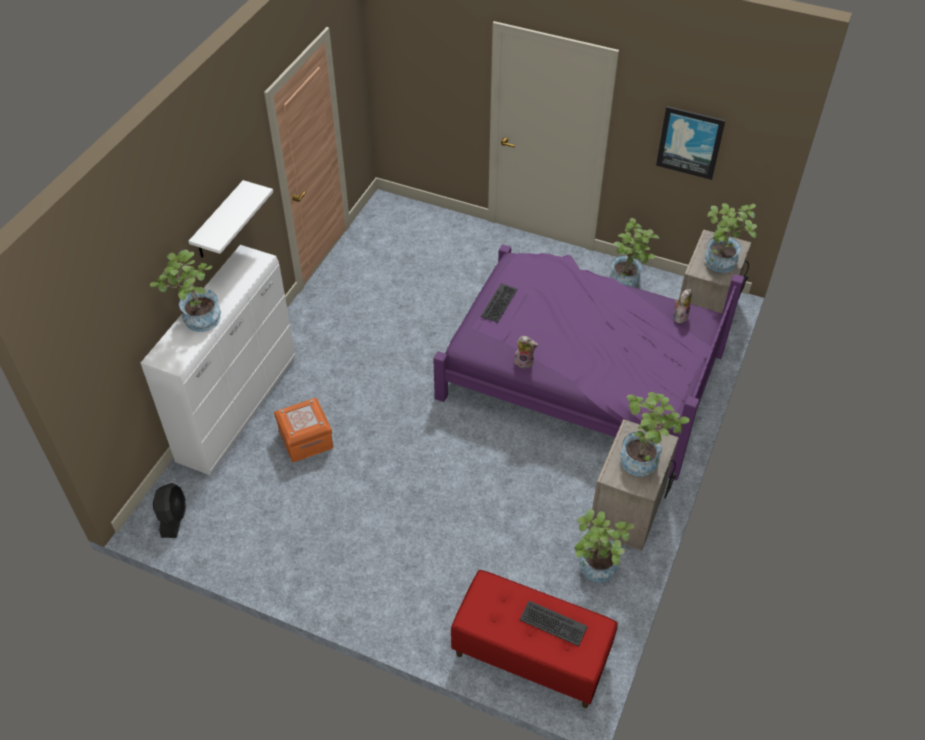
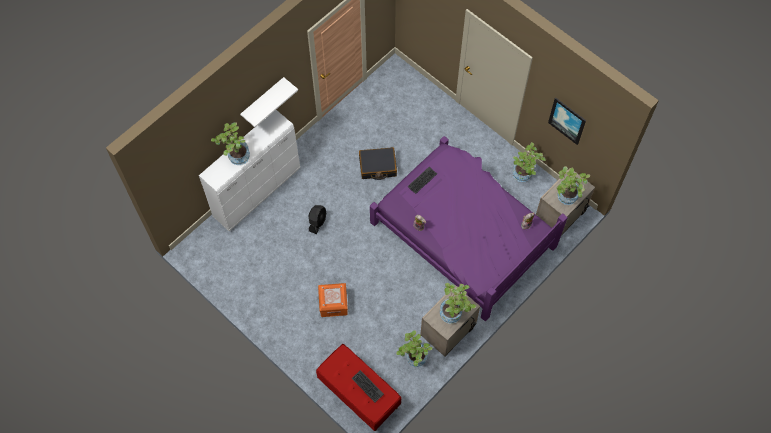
camera: 20 degrees right, 15 degrees up
(173, 518) = (202, 251): black fan -> black fan (317, 222)
(306, 440) = (288, 225): orange storage box -> orange storage box (333, 304)
(413, 325) = (377, 166): none -> black suitcase

